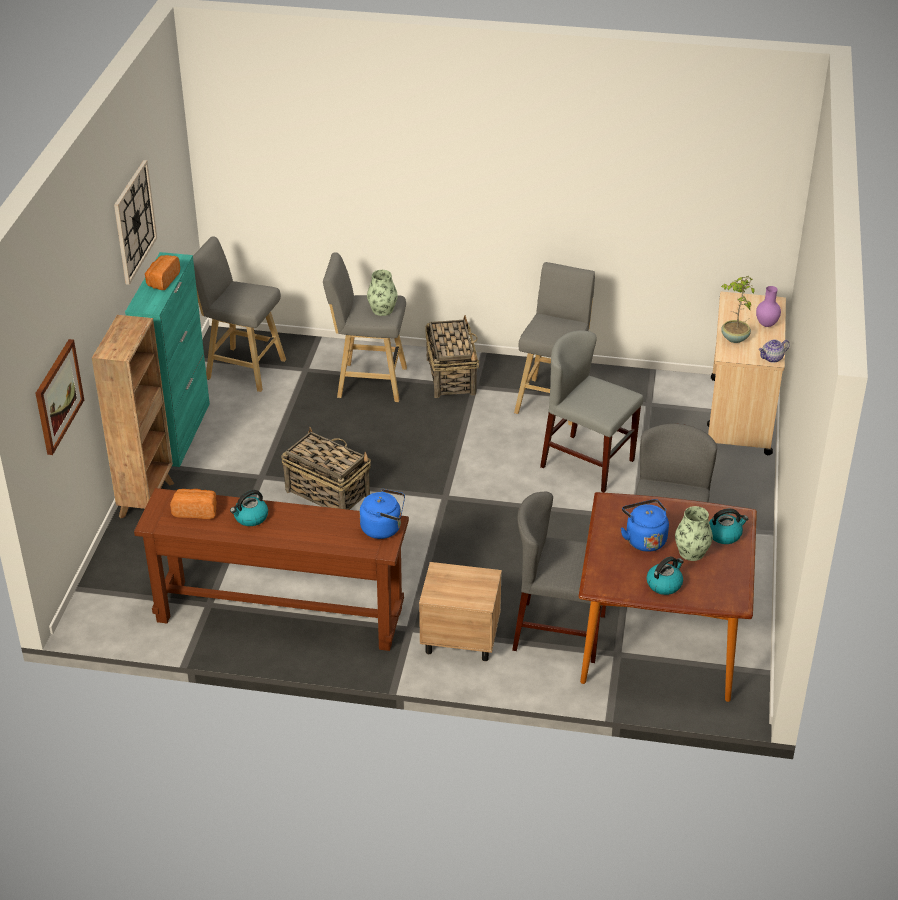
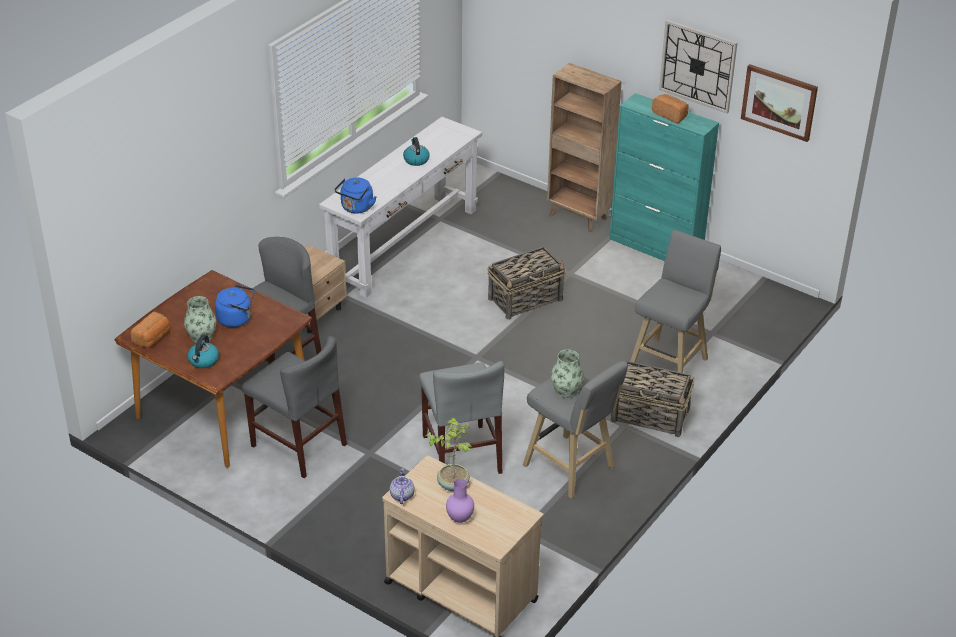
camera: 115 degrees right, 0 degrees up
(58, 396) = (526, 41): picture -> picture (779, 102)
(196, 511) = (442, 141): bread -> bread (153, 338)
(242, 369) = (733, 299): grey stool -> none
(279, 614) = (404, 244): brown console table -> white console table
(382, 310) = (664, 298): vase -> vase (566, 390)
(587, 463) = (461, 454): grey chair -> grey chair turned 105 degrees clockwise
(664, 584) = (183, 310): kettle -> none

